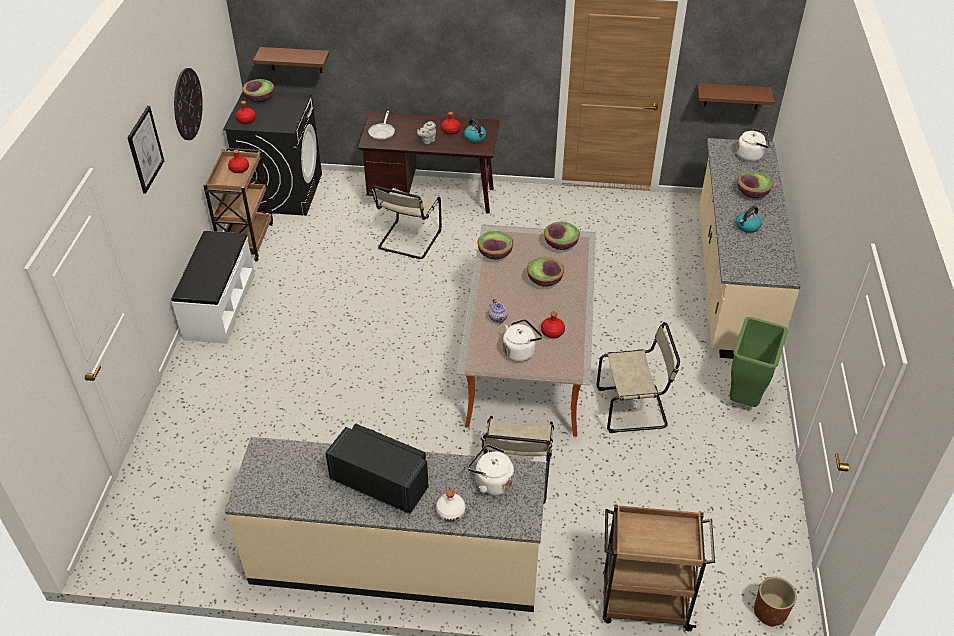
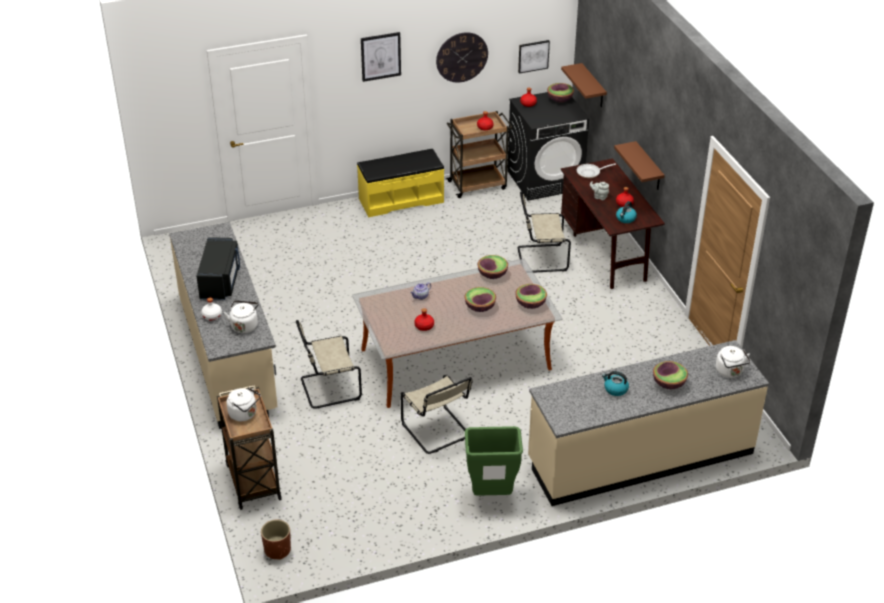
camera: 65 degrees right, 5 degrees down
(219, 67) = (533, 56): none -> picture
(219, 306) = (401, 200): white bench -> yellow bench
(520, 351) = (393, 316): white kettle -> white kettle (244, 414)
(732, 96) = (782, 323): brown shelf -> brown shelf (649, 167)

